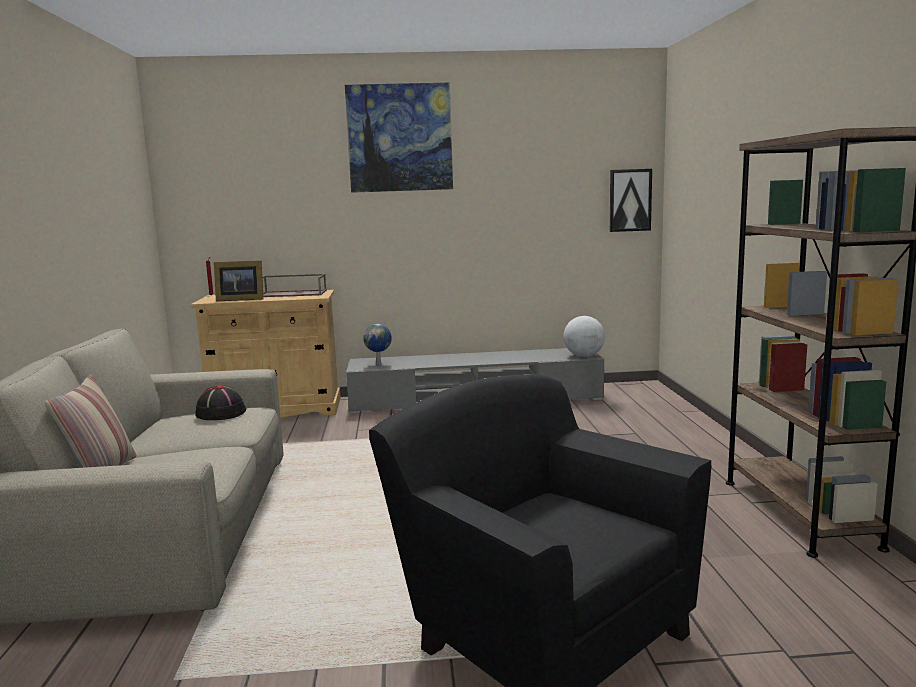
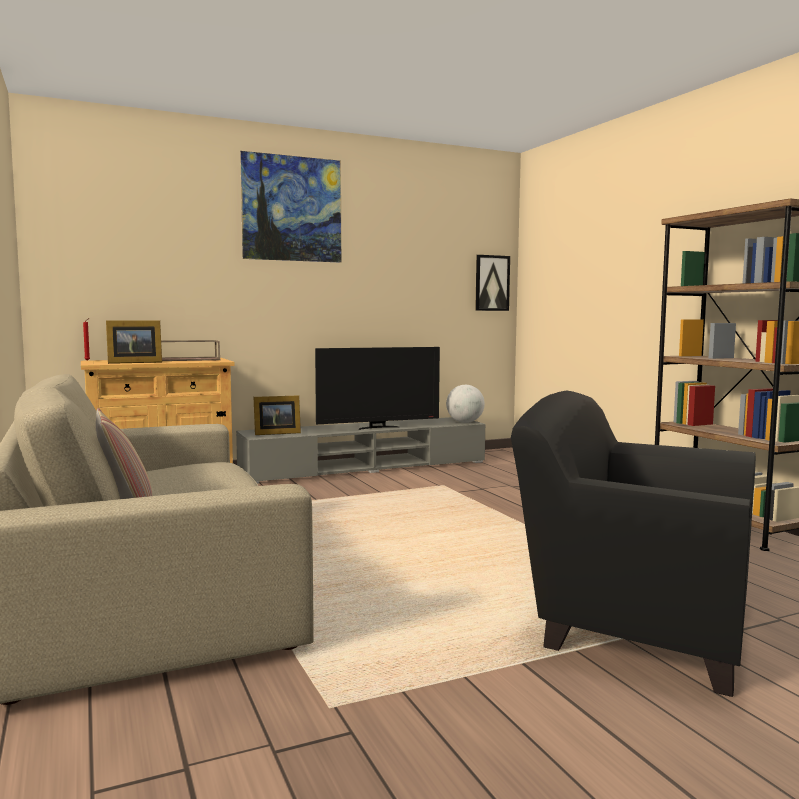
camera: 20 degrees left, 5 degrees down
(220, 413) = (193, 465): black hat -> none
(379, 364) = (275, 433): globe -> picture frame
(485, 360) = (378, 427): none -> television

